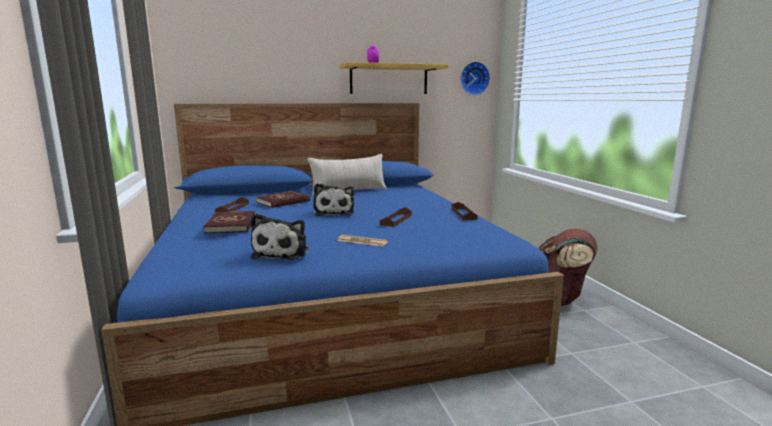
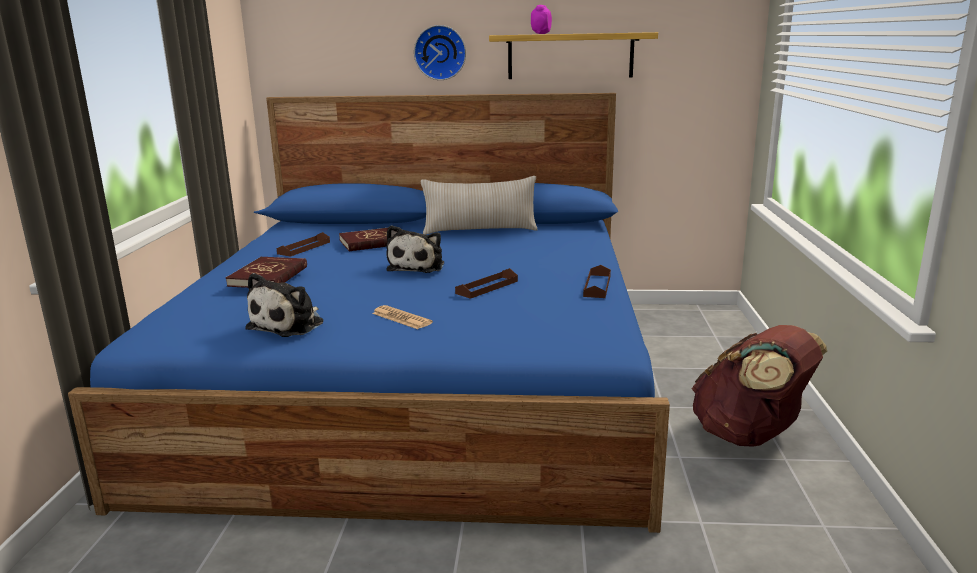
camera: 20 degrees right, 5 degrees up
(474, 78) = (718, 50): wall clock -> wall clock (440, 52)

